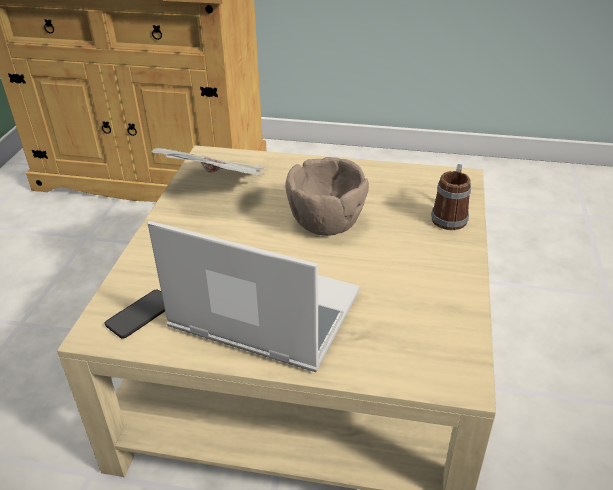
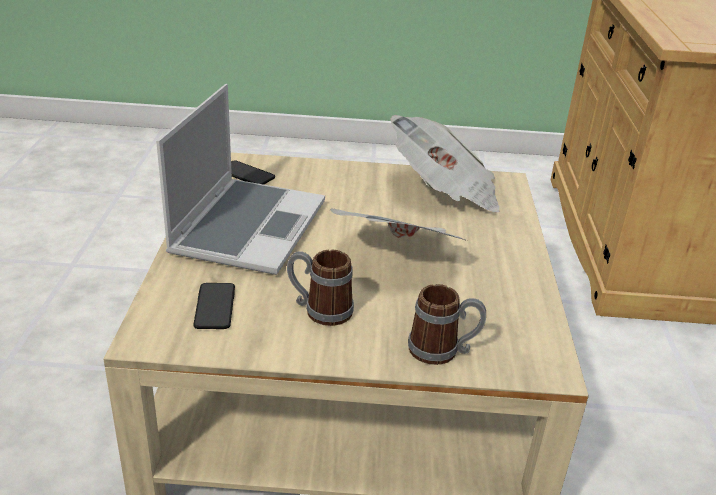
camera: 80 degrees right, 5 degrees down
(324, 222) = (399, 256): brown bowl -> newspaper
(406, 270) = (320, 310): none -> mug
(407, 335) = (215, 307): none -> phone

